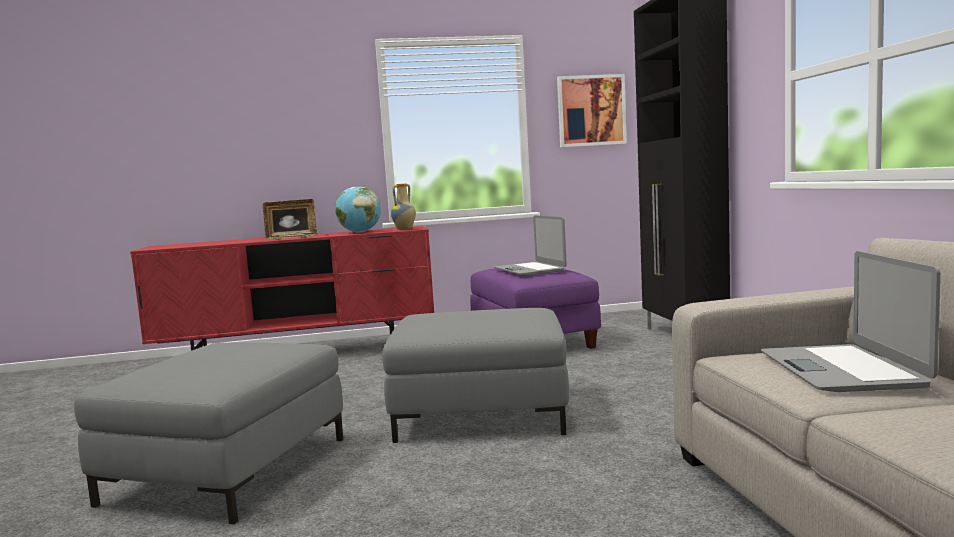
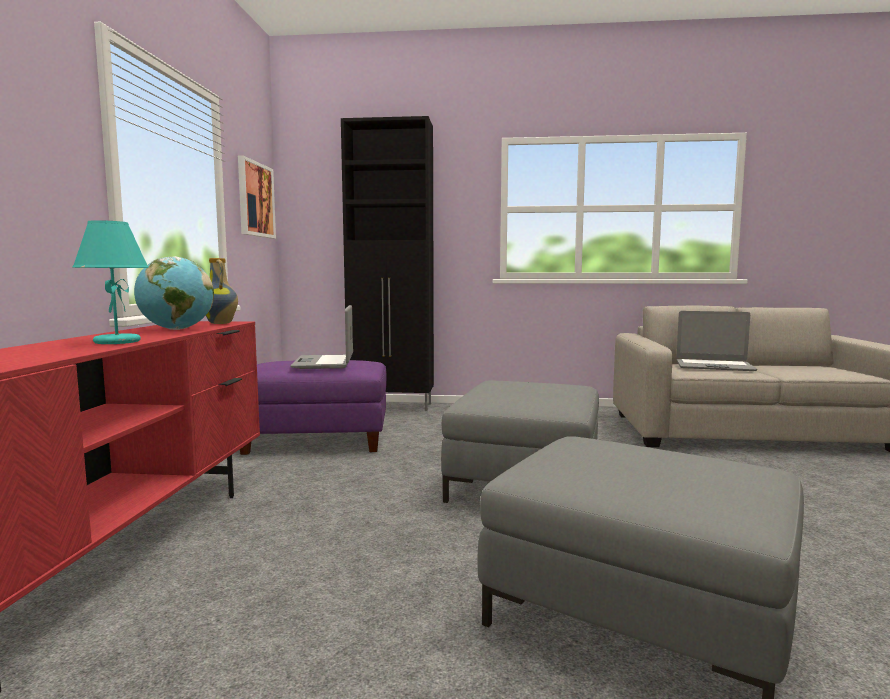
camera: 75 degrees left, 0 degrees up
(292, 237) = (117, 342): picture frame -> turquoise table lamp
(530, 270) = (324, 363): laptop -> laptop turned 90 degrees clockwise

